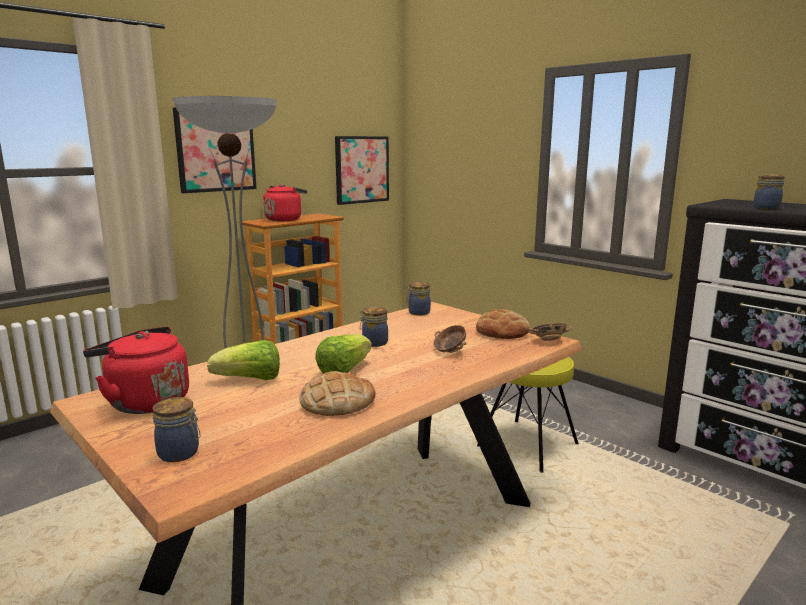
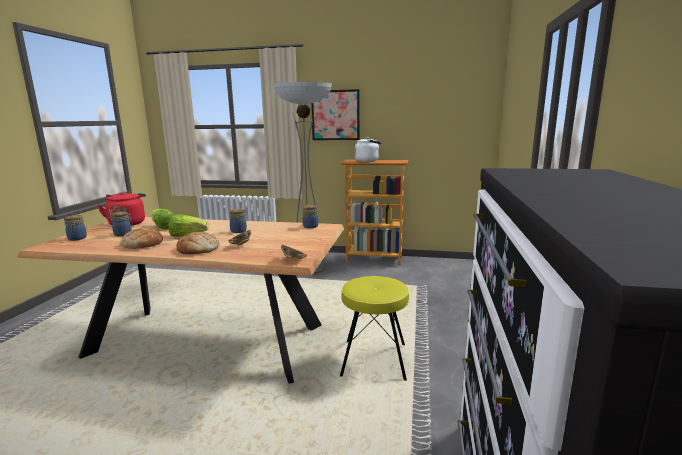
camera: 55 degrees right, 0 degrees up
(285, 219) = (368, 161): red kettle -> white kettle
(361, 169) = (453, 129): picture -> none
(502, 331) = (298, 247): bread -> bread (198, 249)
(765, 208) = (526, 178): jar -> jar (124, 234)

